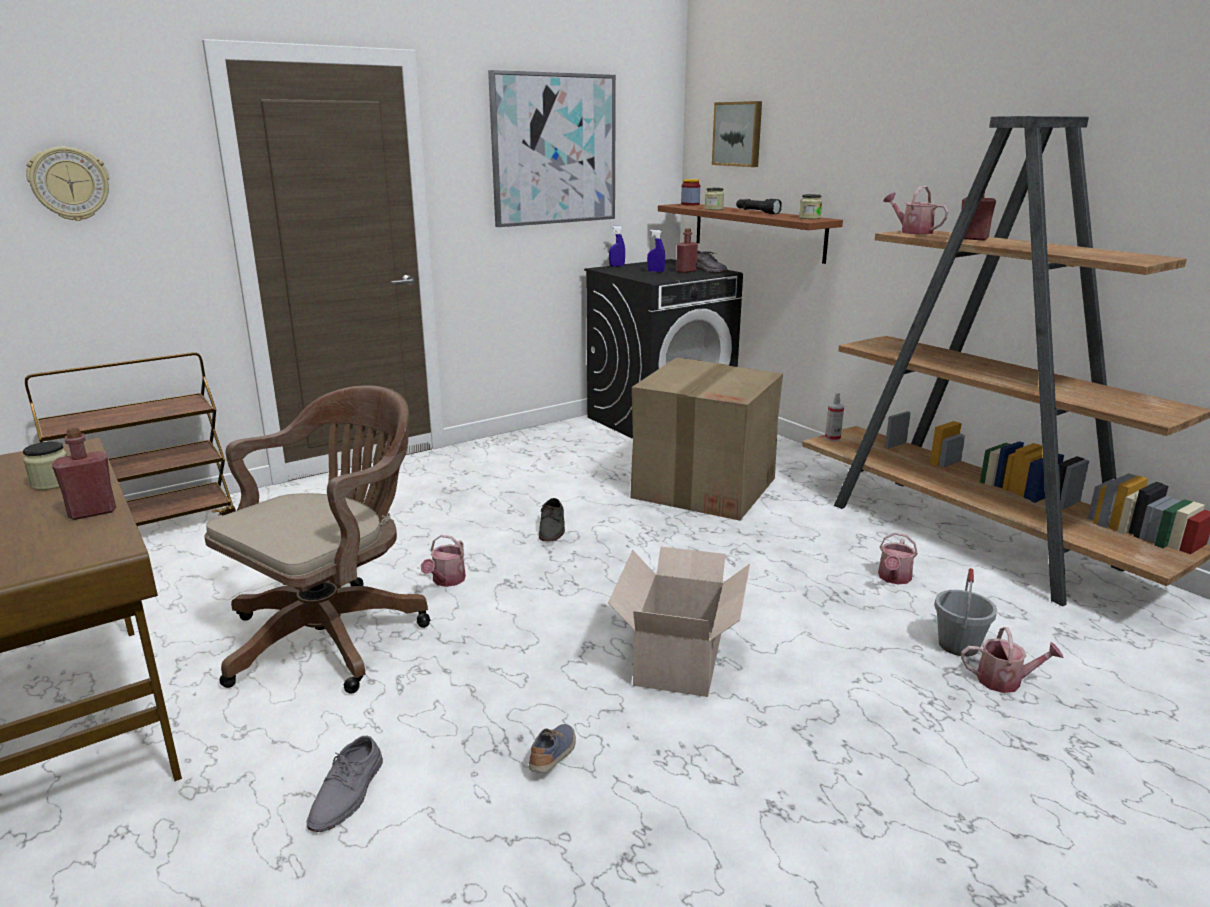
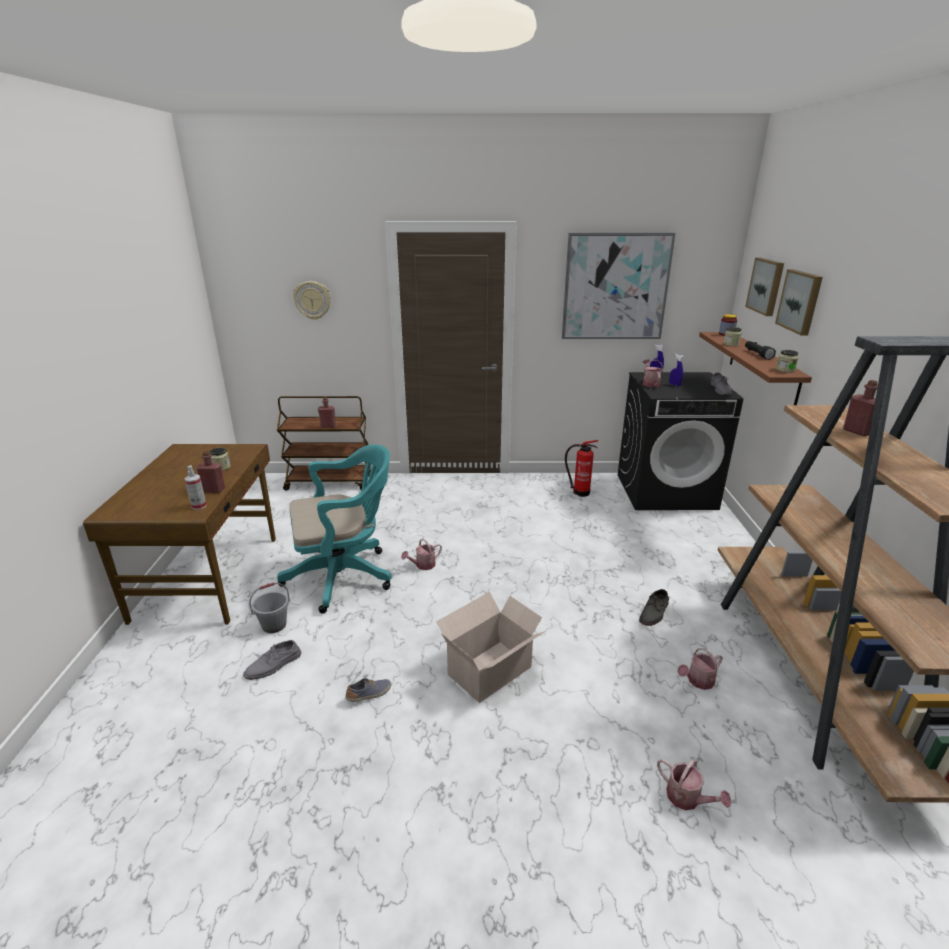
camera: 35 degrees right, 5 degrees up
(333, 634) = (345, 576): brown office chair -> turquoise office chair
(552, 528) = (511, 552): grey shoe -> grey shoe (654, 612)
(563, 444) = (579, 492): none -> fire extinguisher
(686, 271) = (698, 388): red bottle -> red bottle (328, 426)
(705, 487) = (639, 555): cardboard box -> none
(801, 139) = (800, 301): none -> picture
(832, 438) = (745, 552): spray bottle -> spray bottle (199, 506)
(912, 232) = (822, 410): watering can -> watering can (650, 383)
(959, 645) = (685, 755): grey bucket -> grey bucket (274, 625)

